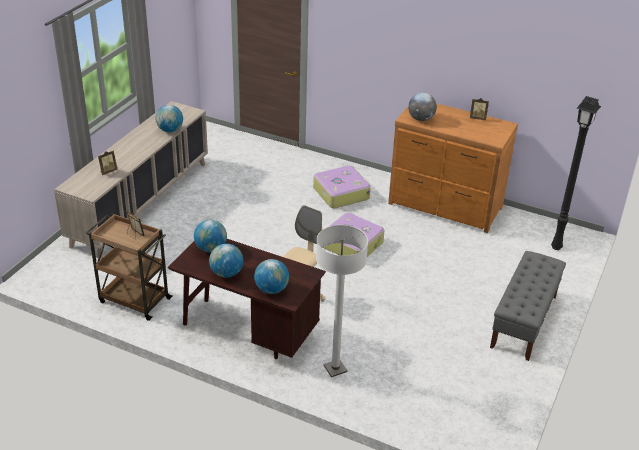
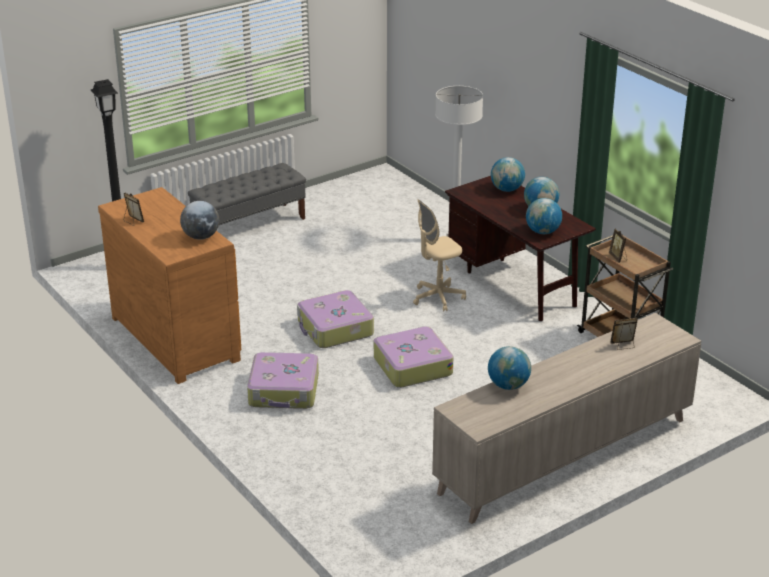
camera: 150 degrees left, 5 degrees down
(275, 232) = (411, 366): none -> suitcase

